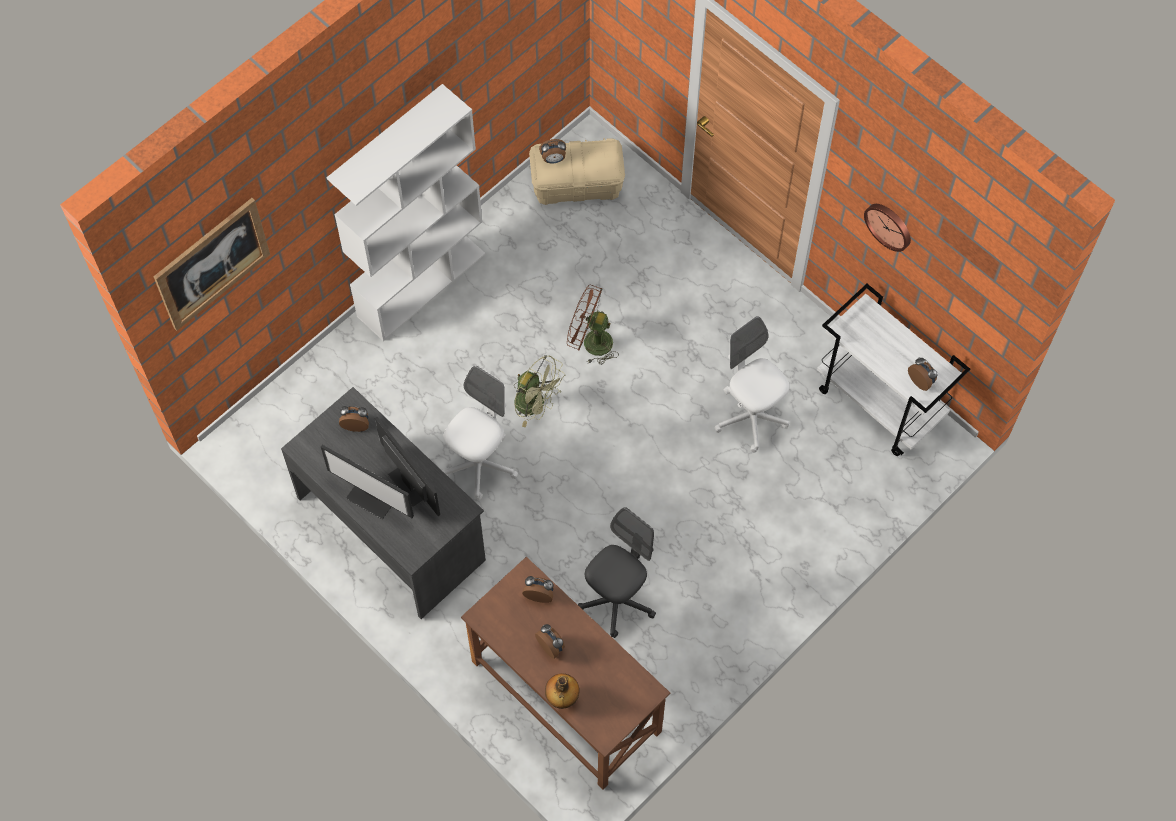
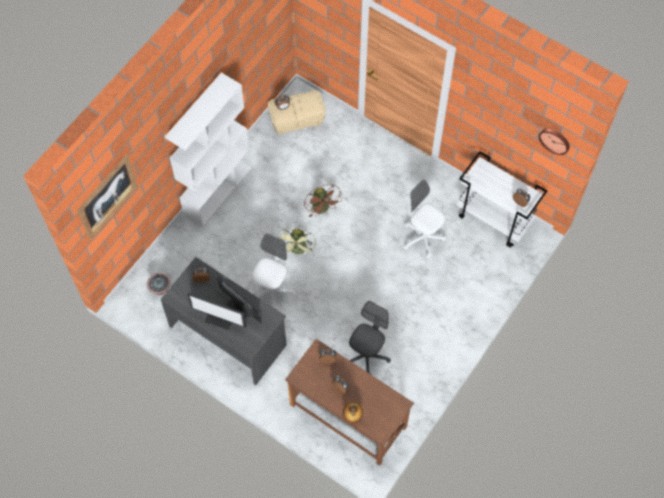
camera: 10 degrees left, 0 degrees up
(294, 432) = (160, 289): none -> potted plant
(536, 404) = (298, 250): green fan -> green fan turned 75 degrees clockwise
(591, 342) = (323, 209): brown fan -> brown fan turned 120 degrees counterclockwise
(889, 225) = (491, 115): wall clock -> wall clock (555, 140)

